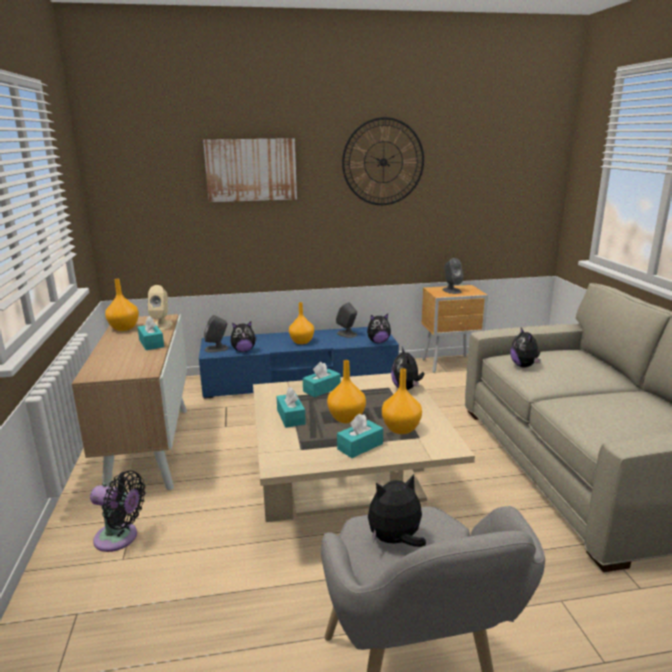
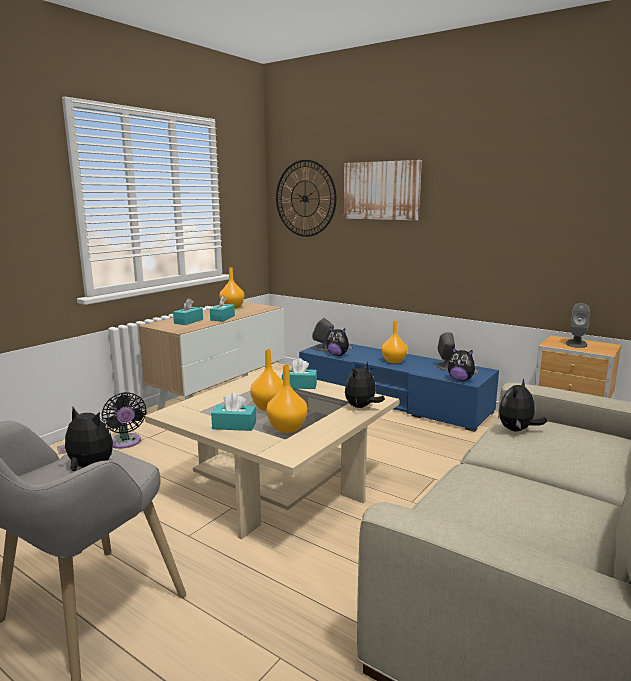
camera: 45 degrees right, 5 degrees down
(161, 325) = (254, 310): beige speaker -> none
(291, 417) = (239, 393): turquoise tissue box -> turquoise tissue box (188, 321)
(383, 162) = (512, 184): wall clock -> wall clock (305, 198)

